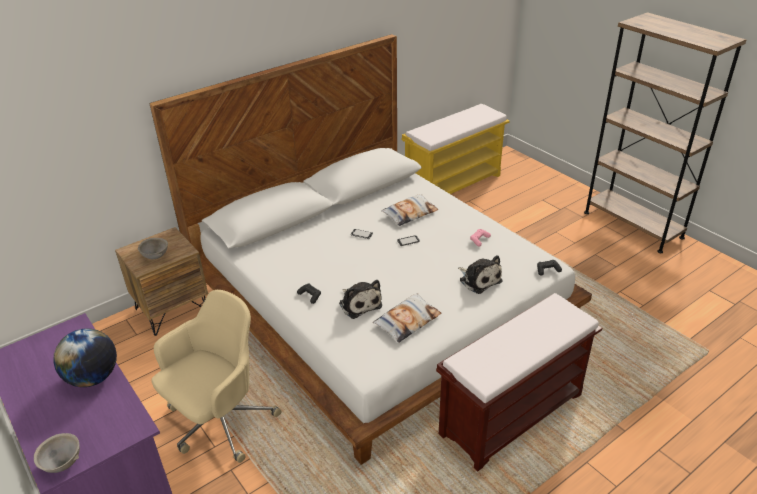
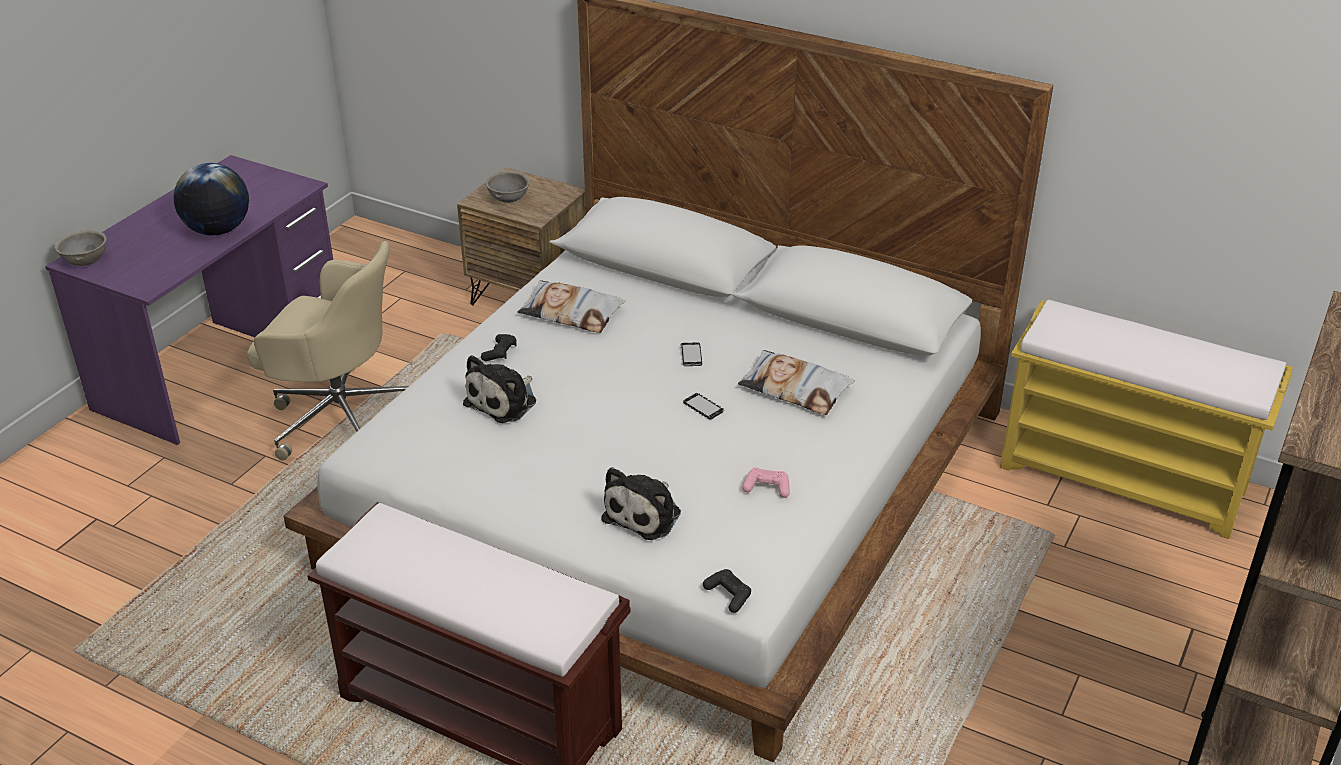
camera: 65 degrees right, 0 degrees up
(407, 321) = (490, 461): pillow -> pillow (571, 313)

